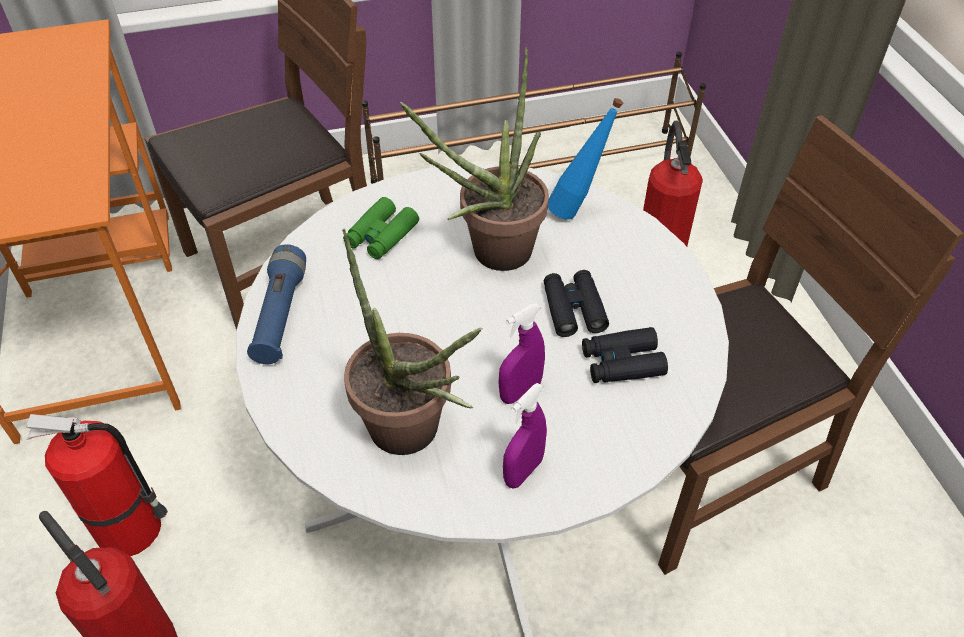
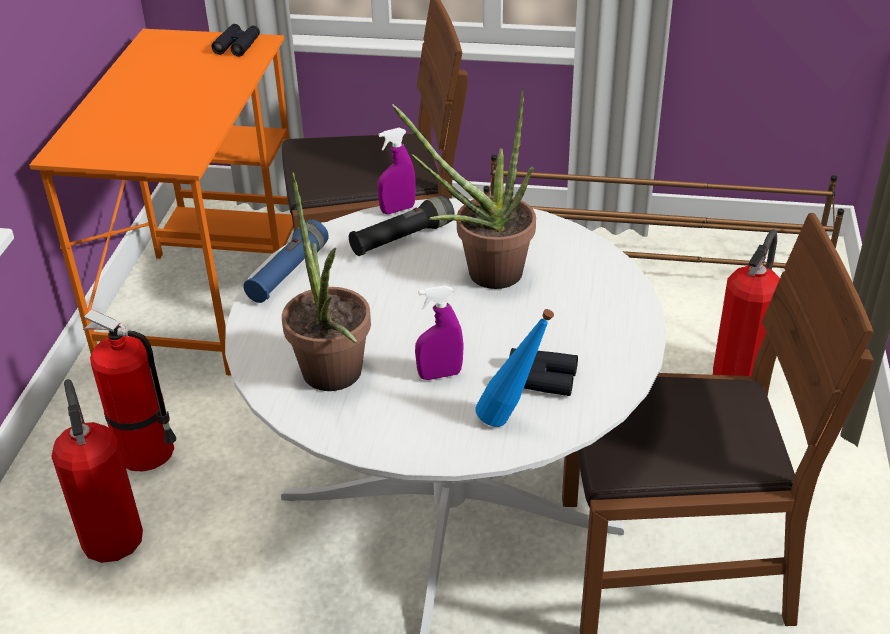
camera: 25 degrees right, 10 degrees down
(381, 235) = (402, 238): green binoculars -> black flashlight
(523, 471) = (404, 428): purple spray bottle -> purple spray bottle (397, 209)
(573, 309) = (526, 330): black binoculars -> black binoculars (237, 46)
(578, 210) = (583, 259): blue bottle -> blue bottle (512, 419)

